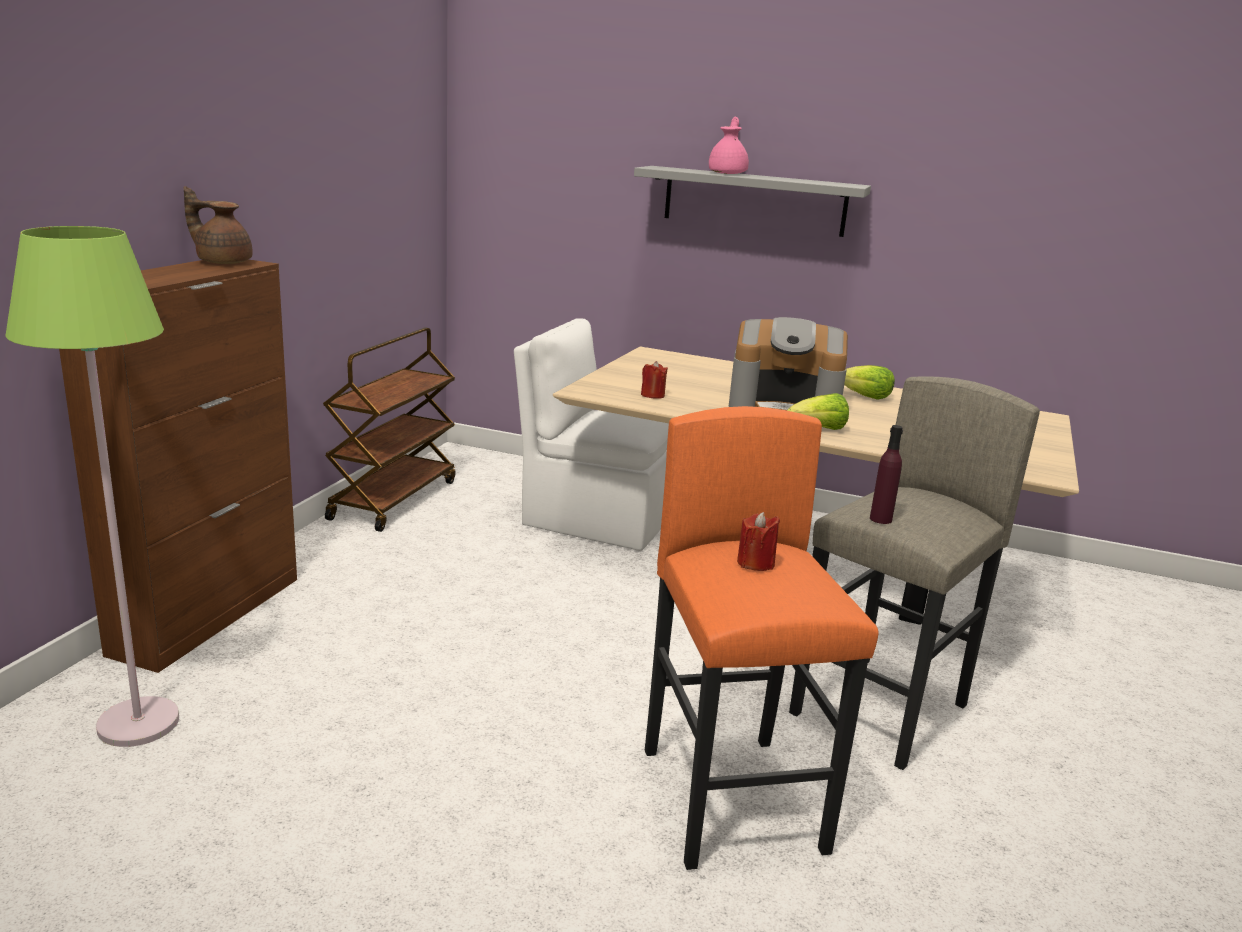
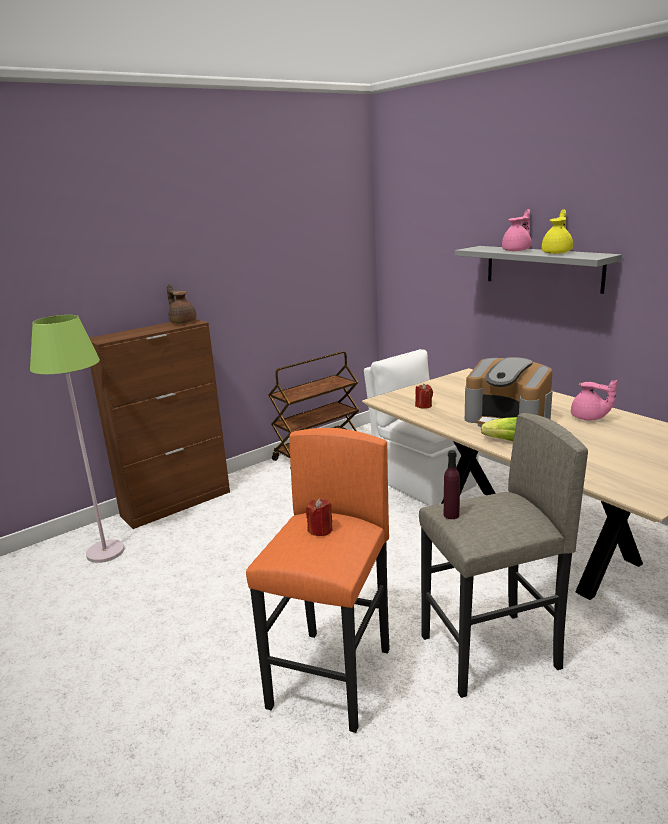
camera: 35 degrees right, 0 degrees up
(790, 179) = (557, 253): none -> yellow teapot
(866, 396) = (589, 418): lettuce -> pink teapot

